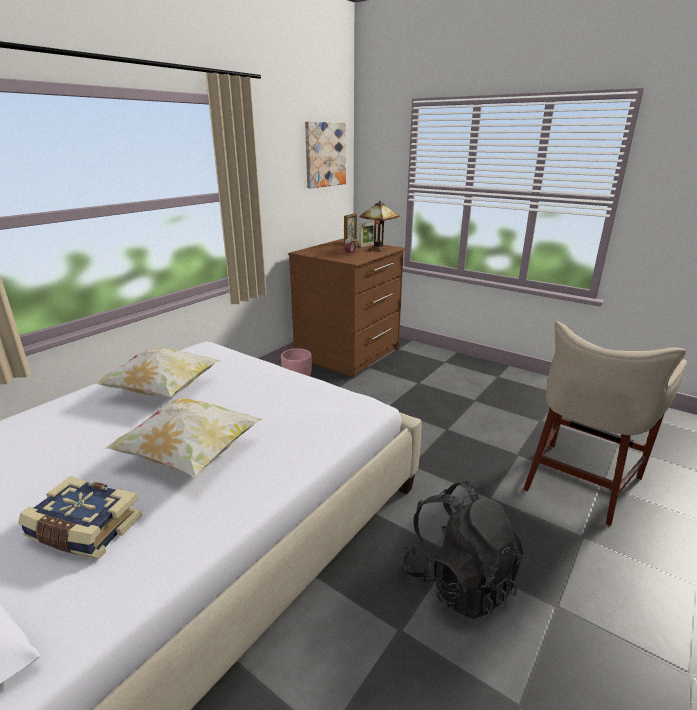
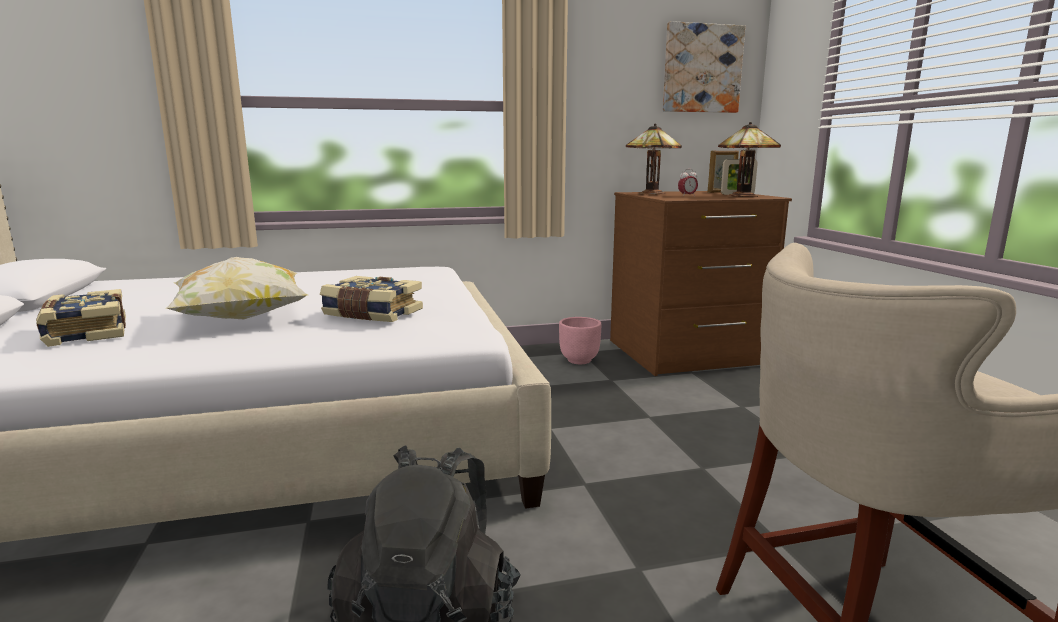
camera: 40 degrees right, 10 degrees down
(163, 390) = (332, 283): pillow -> none
(283, 413) = (372, 314): none -> book
(319, 253) = (649, 193): none -> table lamp

